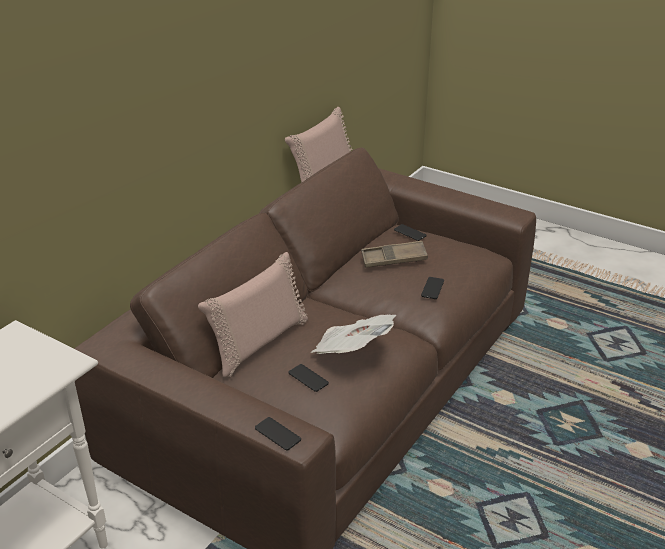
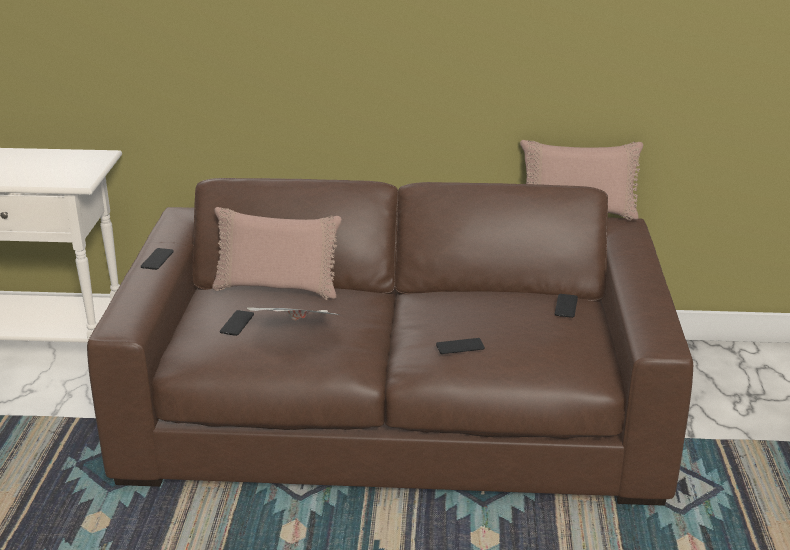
camera: 60 degrees right, 5 degrees down
(277, 434) = (116, 317): phone -> phone (157, 259)
(394, 259) = (492, 309): brown tray -> none

